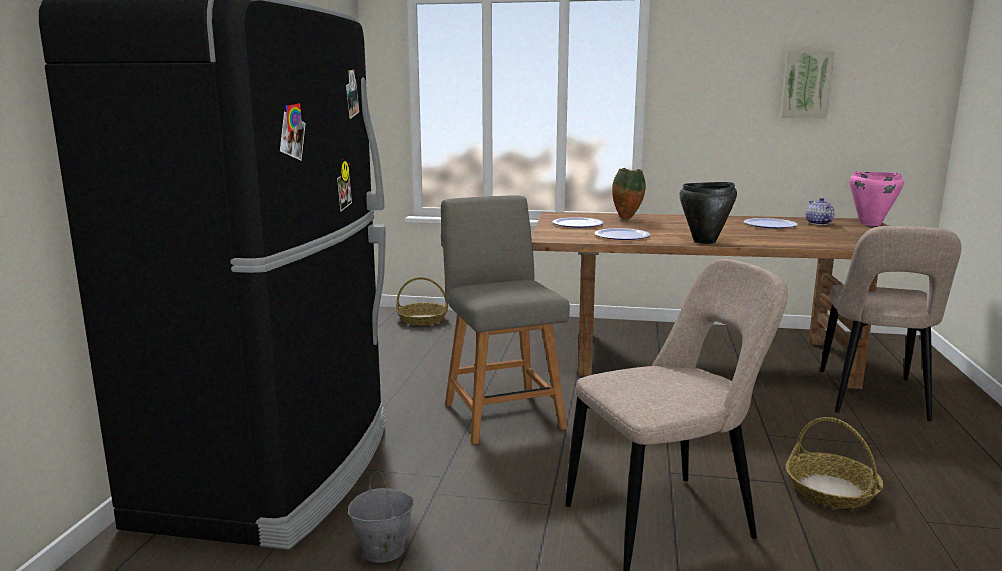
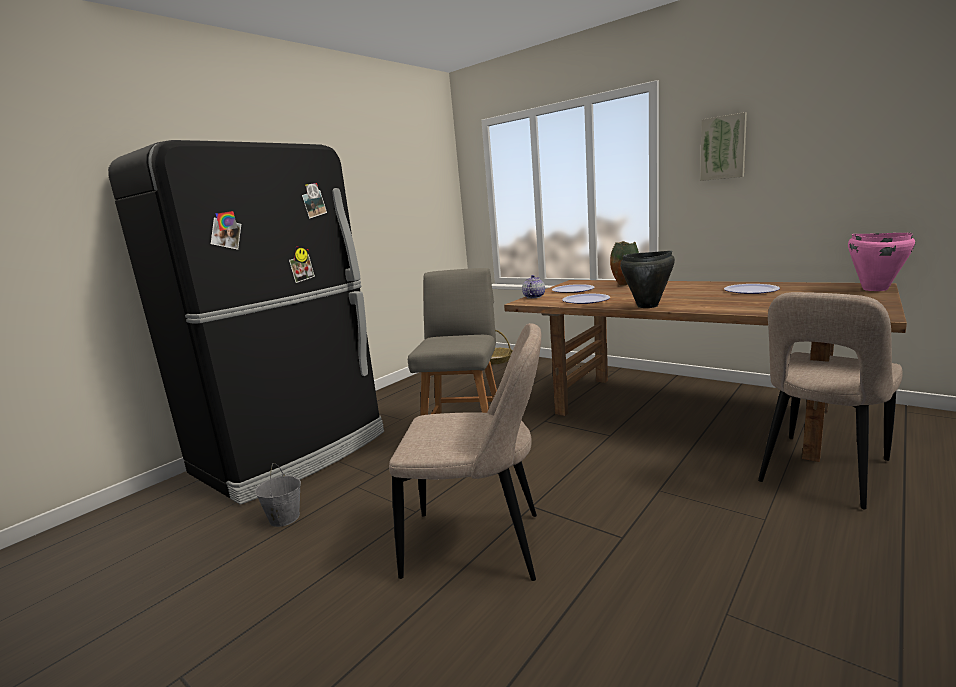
camera: 30 degrees right, 0 degrees up
(806, 85) = (816, 147): picture -> picture (723, 148)
(818, 223) = (810, 288): teapot -> teapot (533, 297)
(830, 490) = (657, 555): basket -> none

